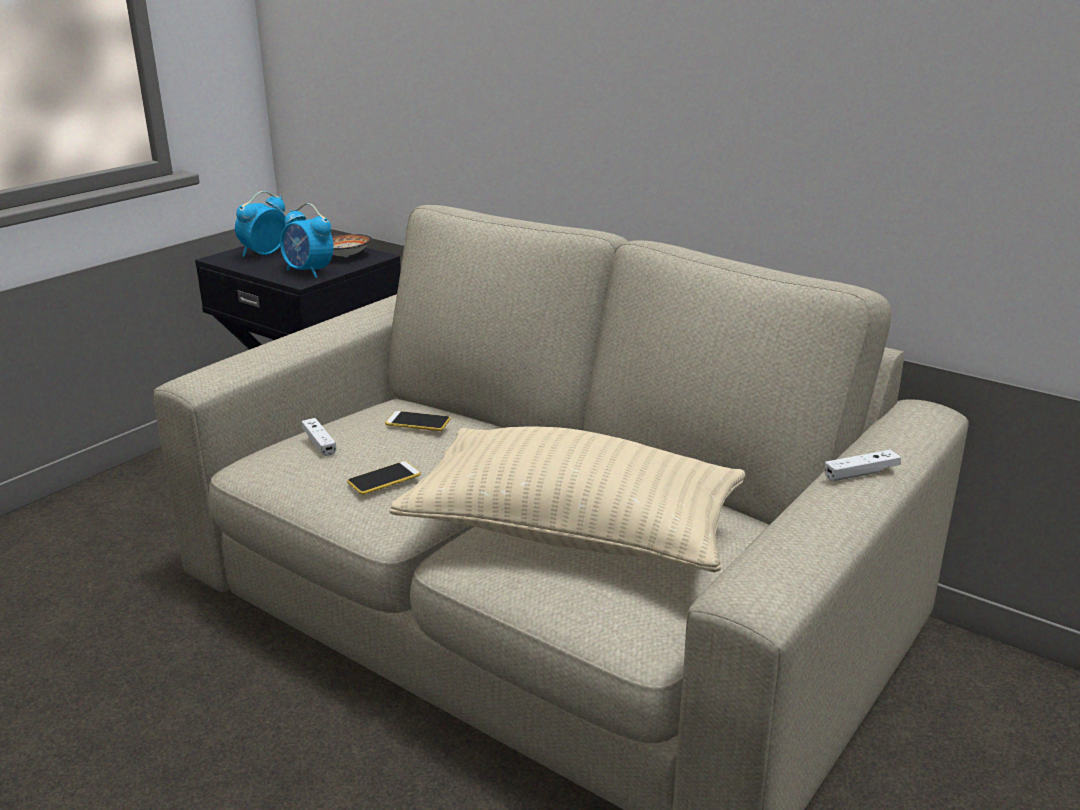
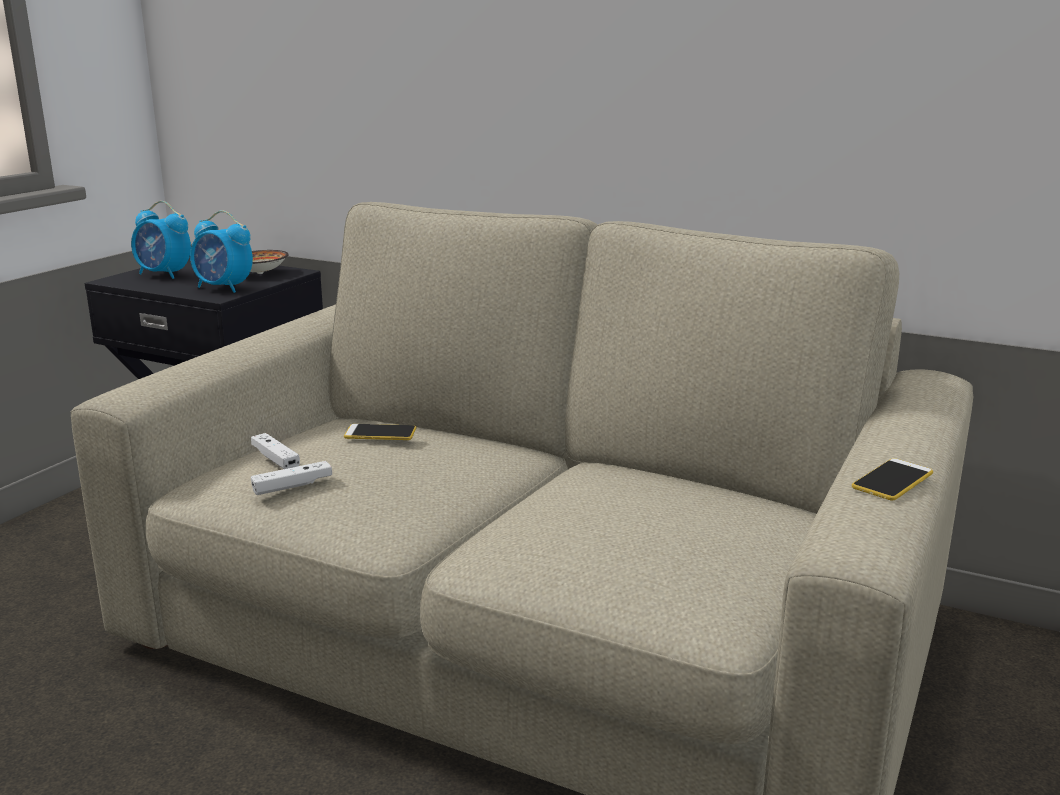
camera: 10 degrees left, 5 degrees down
(263, 254) = (164, 274): alarm clock -> alarm clock turned 90 degrees counterclockwise
(384, 479) = (364, 489): phone -> phone (892, 480)
(572, 533) = (598, 525): beige pillow -> none
(861, 473) = (902, 434): white game controller -> white game controller (292, 486)

